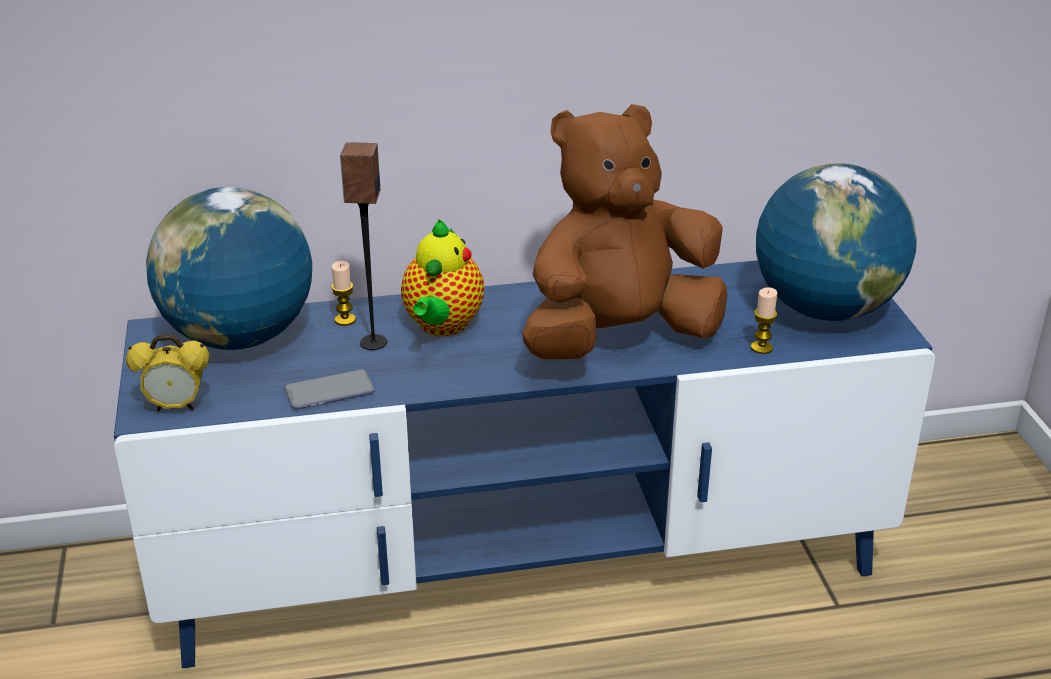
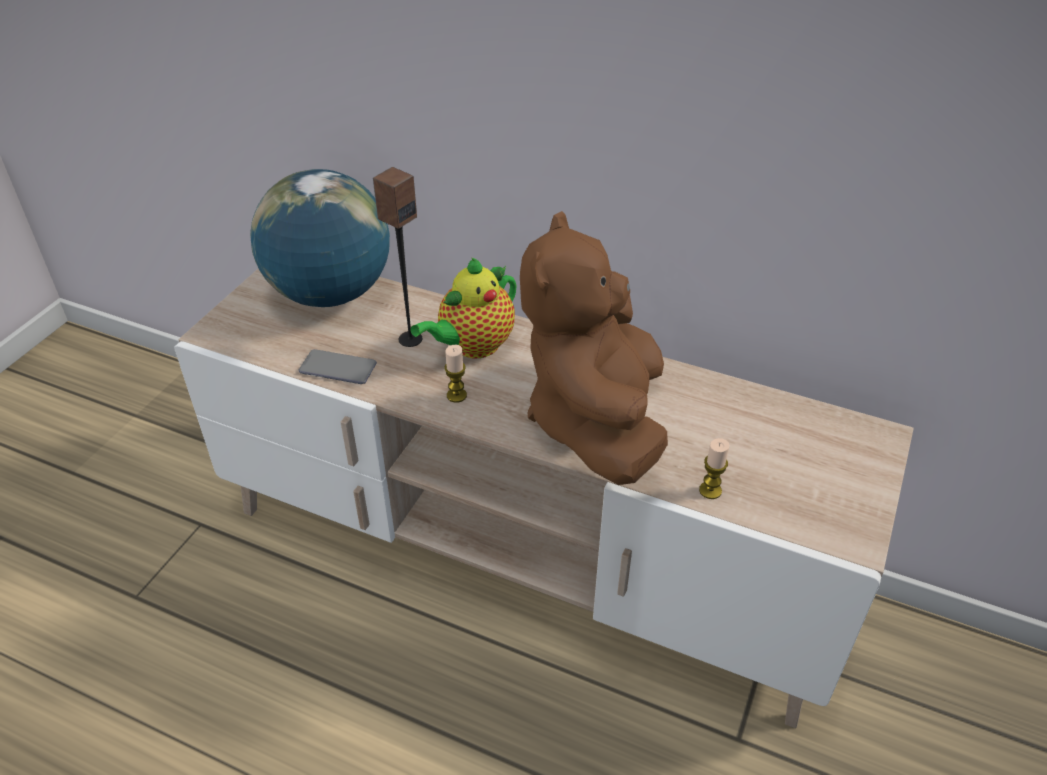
camera: 35 degrees right, 10 degrees up
(176, 407) = (234, 334): alarm clock -> none
(345, 320) = (412, 310): candle -> candle (456, 395)
(525, 561) = (524, 555): blue tv stand -> beige tv stand
(619, 338) = (596, 421): brown plush toy -> brown plush toy turned 90 degrees counterclockwise
(825, 309) = (815, 478): globe -> none

